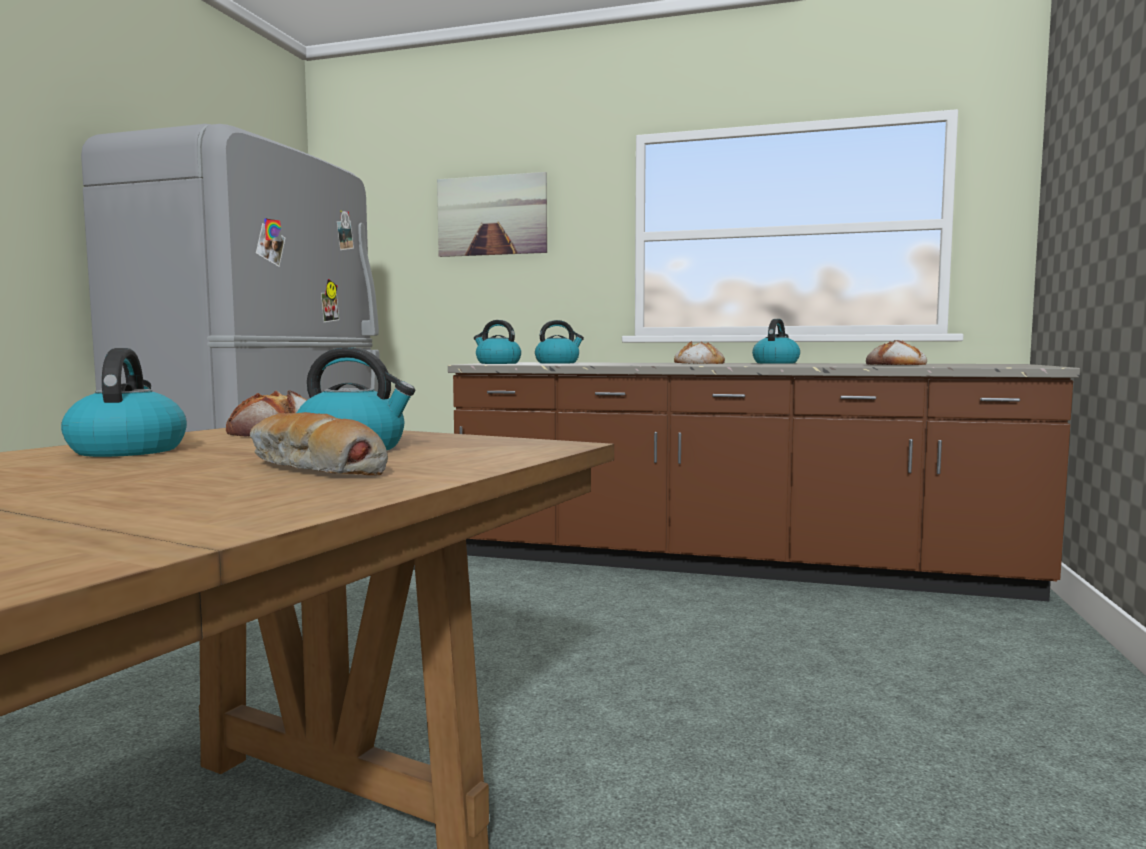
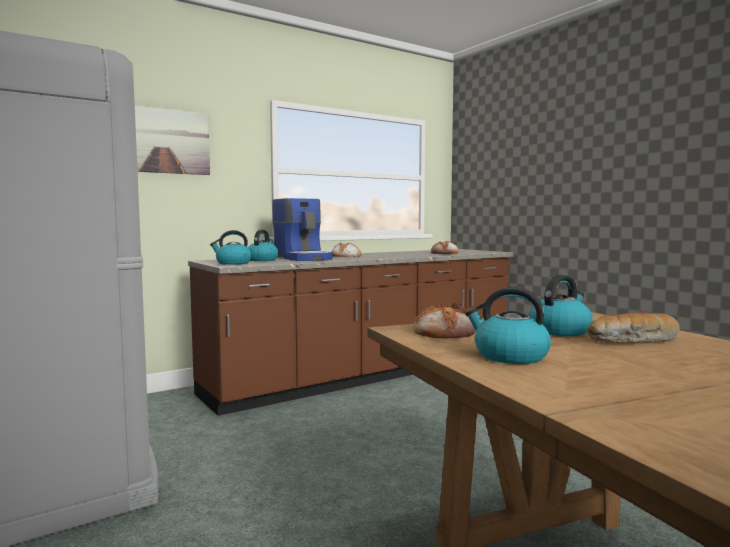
camera: 50 degrees left, 0 degrees up
(620, 363) = (303, 258): none -> coffee machine
(775, 363) = (372, 253): kettle -> none

